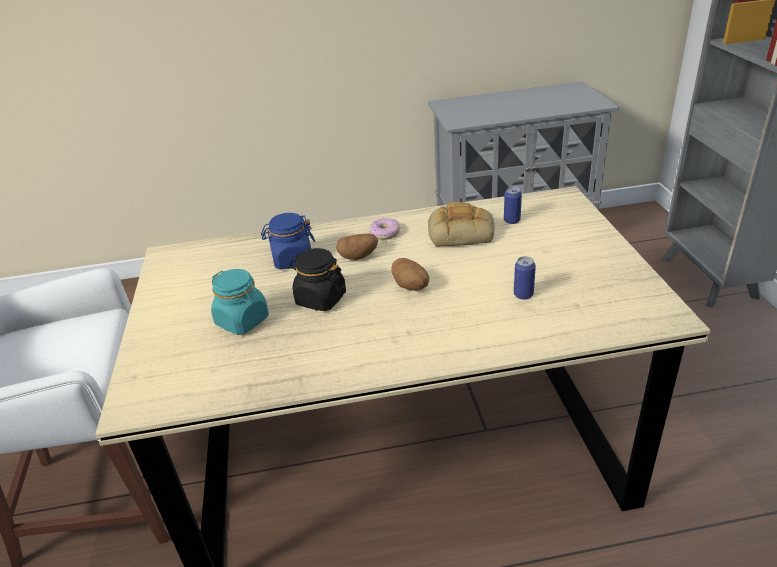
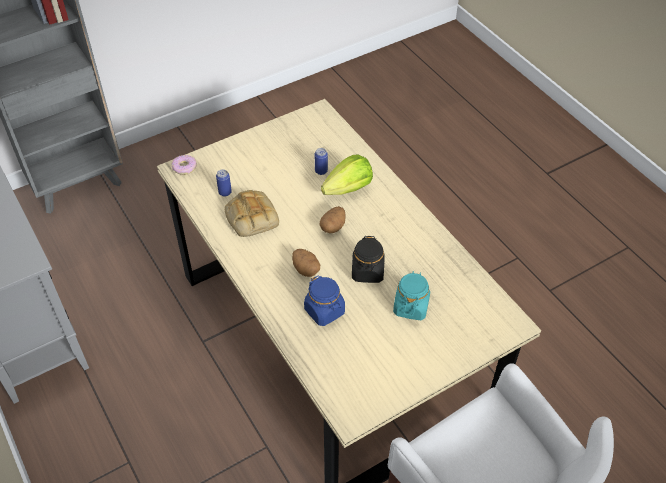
camera: 115 degrees left, 15 degrees up
(385, 233) = (265, 264): donut -> donut (184, 168)
(475, 312) = (348, 189): none -> lettuce

